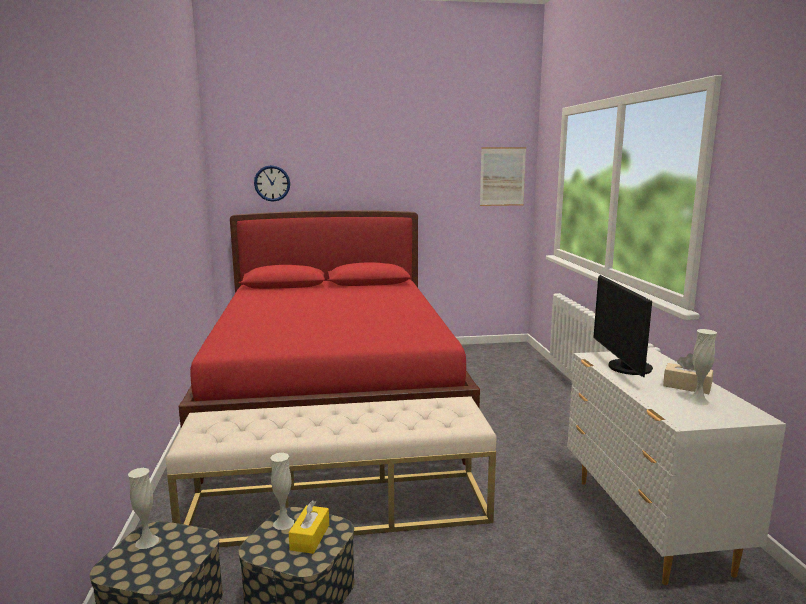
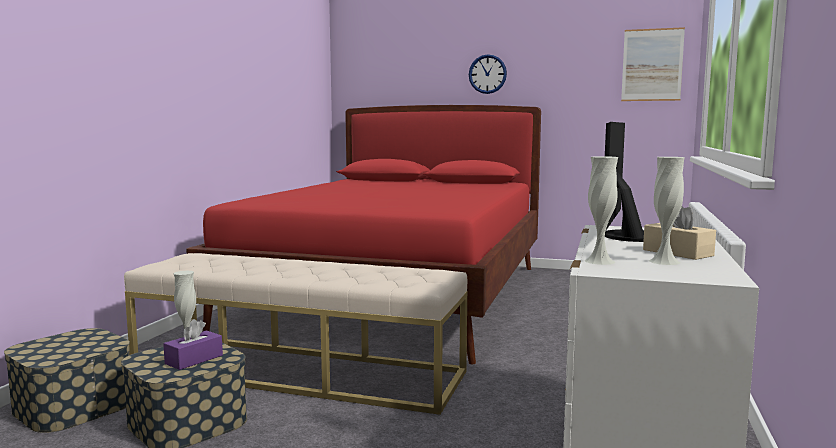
camera: 25 degrees right, 5 degrees down
(147, 541) = (73, 337): white vase -> white vase (599, 261)
(272, 183) = (390, 77): wall clock -> wall clock (487, 74)
(310, 537) = (194, 359): yellow tissue box -> purple tissue box

